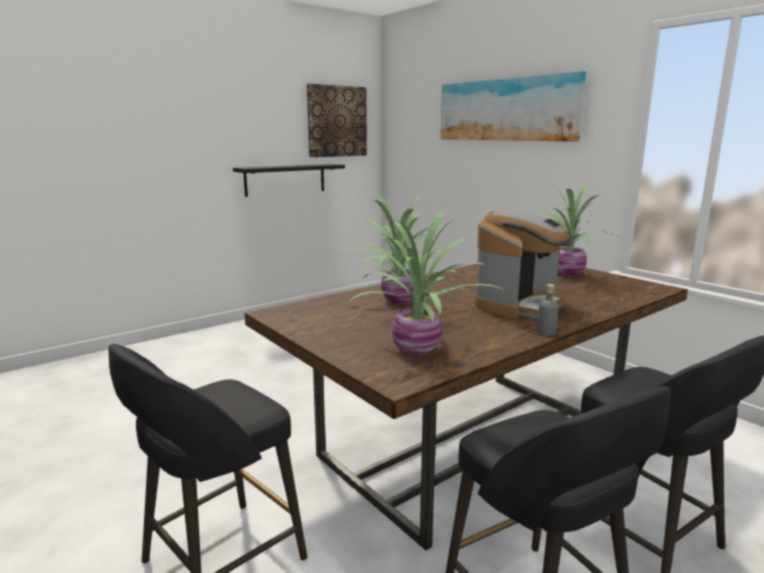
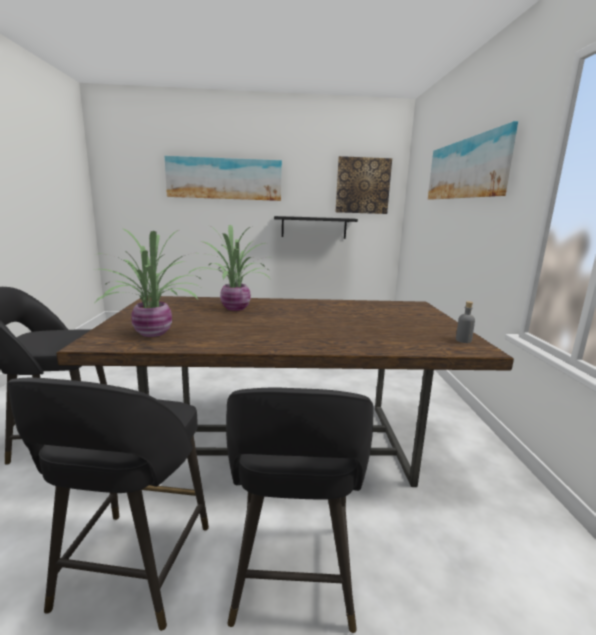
camera: 35 degrees right, 0 degrees up
(153, 115) = (224, 178): none -> picture
(519, 305) = (304, 329): coffee machine -> none
(546, 332) = (263, 348): grey bottle -> grey bottle (463, 340)
(566, 273) = (419, 320): potted plant -> none

